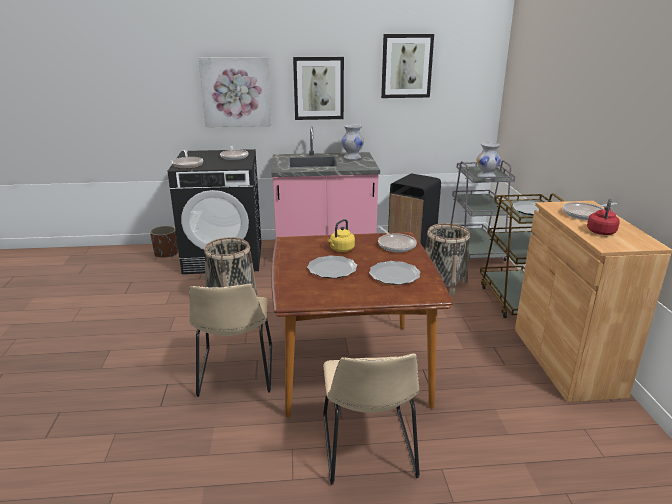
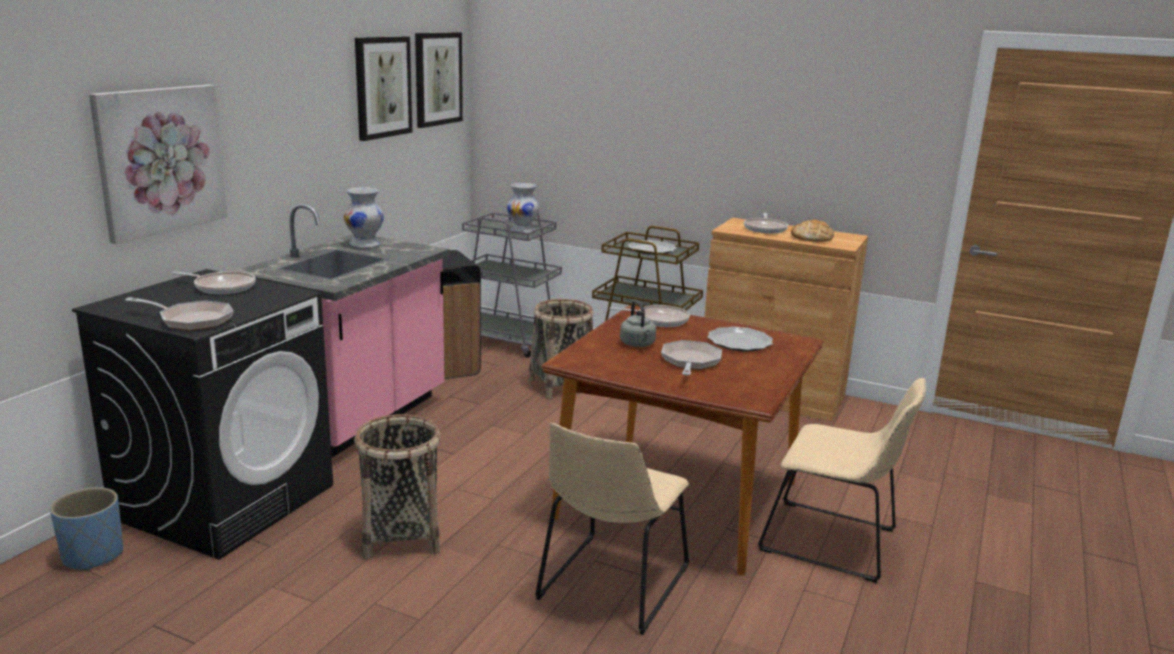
camera: 60 degrees left, 5 degrees down
(166, 254) = (93, 556): brown planter -> blue planter
(236, 373) = (610, 586): beige chair -> beige chair turned 90 degrees clockwise
(318, 88) = (283, 135): picture -> picture (437, 79)
(332, 269) = (690, 362): plate -> frying pan
(341, 249) = (638, 344): yellow kettle -> grey kettle
(601, 231) = (811, 237): red kettle -> bread

